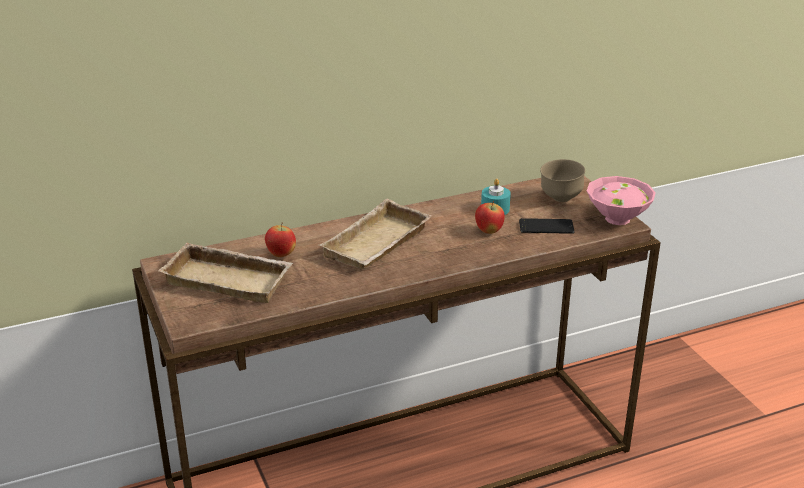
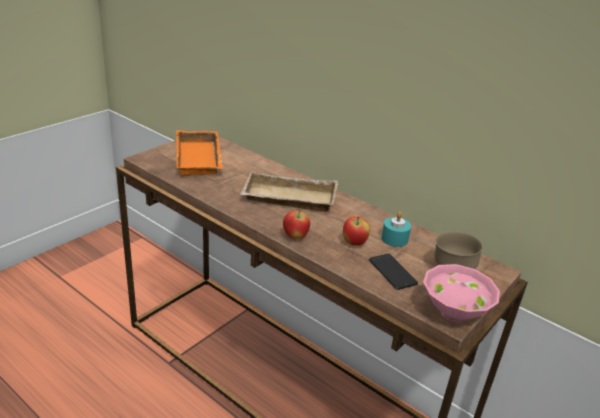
camera: 60 degrees right, 0 degrees up
(230, 279) = (201, 159): beige tray -> orange tray
(281, 255) = (243, 168): apple -> apple (295, 237)

